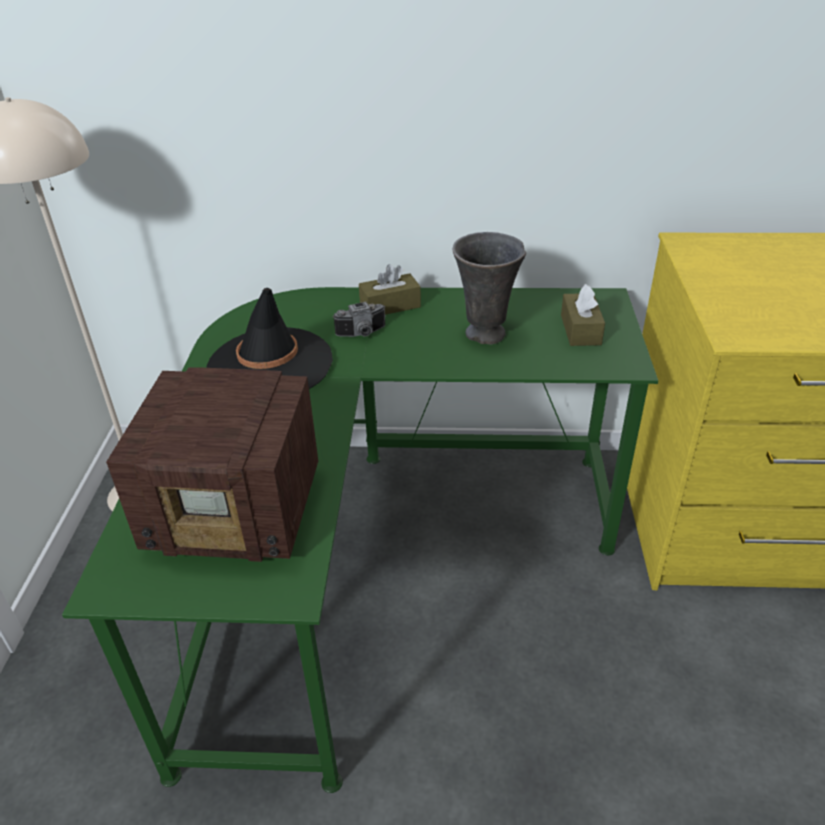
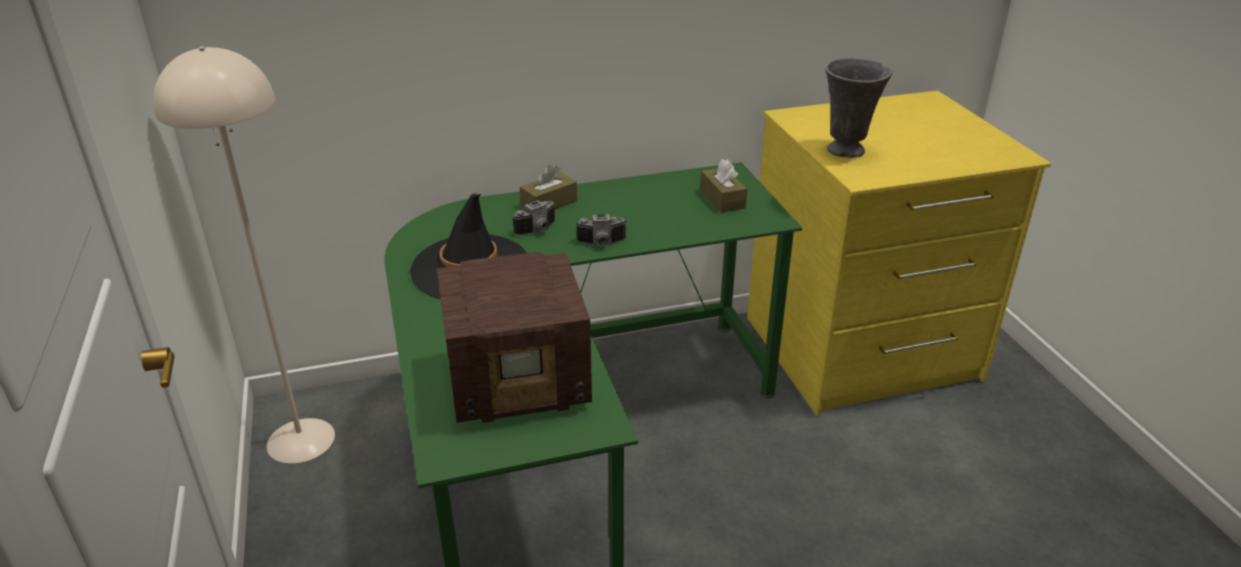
camera: 20 degrees left, 5 degrees down
(418, 361) = (602, 243): none -> camera
(486, 335) = (647, 215): grey vase -> grey vase (847, 151)

